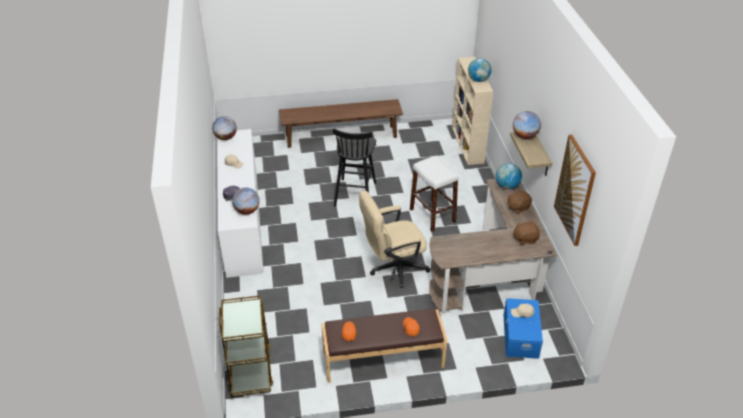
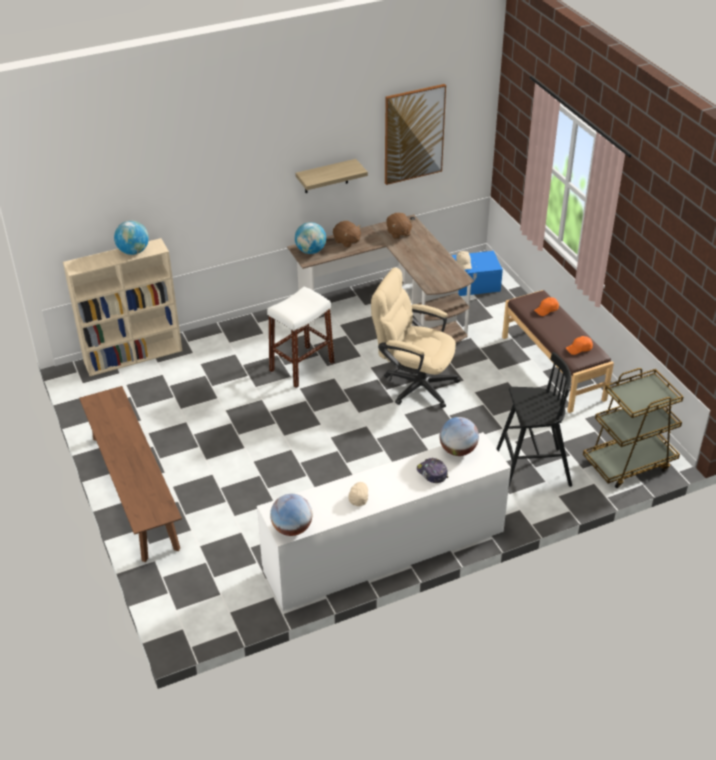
camera: 105 degrees left, 0 degrees up
(355, 193) = (279, 445): black stool -> black stool (530, 470)
(393, 268) = (413, 384): beige office chair -> beige office chair turned 150 degrees clockwise
(524, 136) = (311, 176): globe -> none

